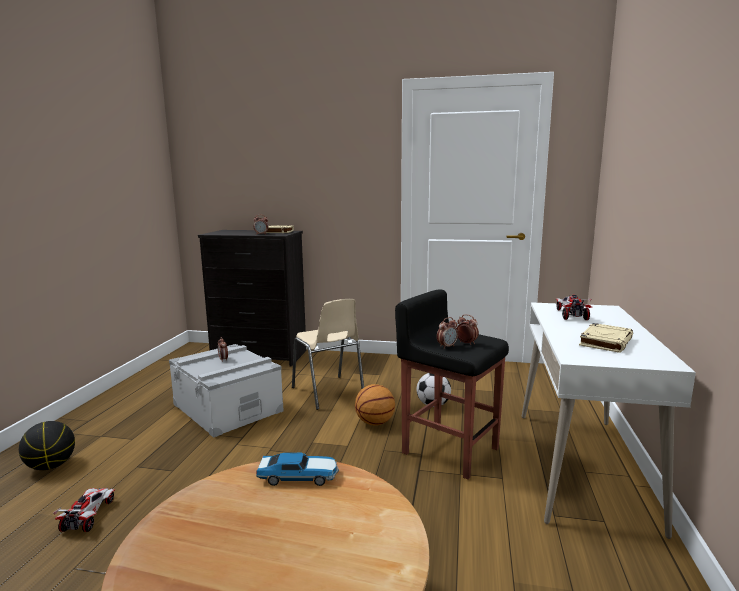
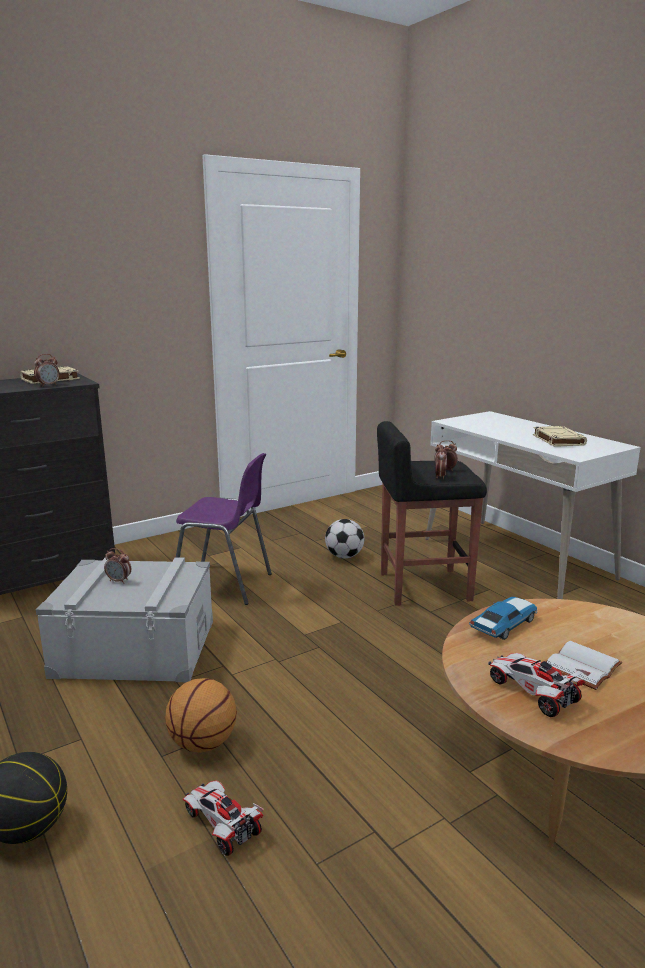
camera: 45 degrees left, 5 degrees up
(264, 538) = (583, 668): none -> white book
(328, 393) = (225, 585): beige chair -> purple chair
(375, 422) = (325, 592): basketball -> basketball (202, 743)
(570, 315) = (486, 425): toy car -> toy car (532, 693)

